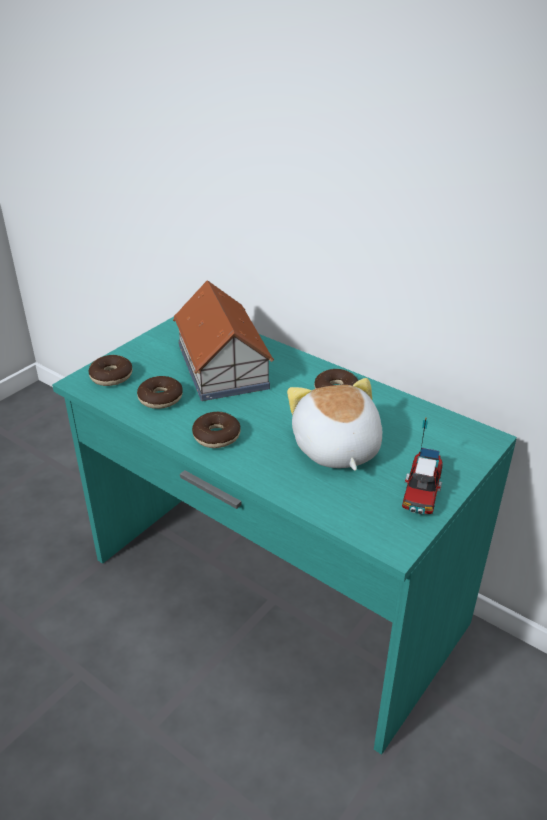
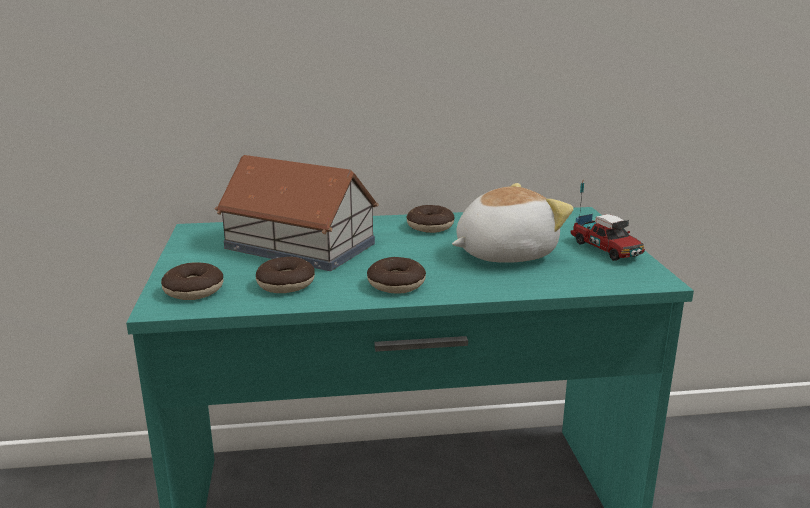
camera: 45 degrees left, 15 degrees down
(335, 448) = (503, 253): plush toy -> plush toy turned 120 degrees clockwise

